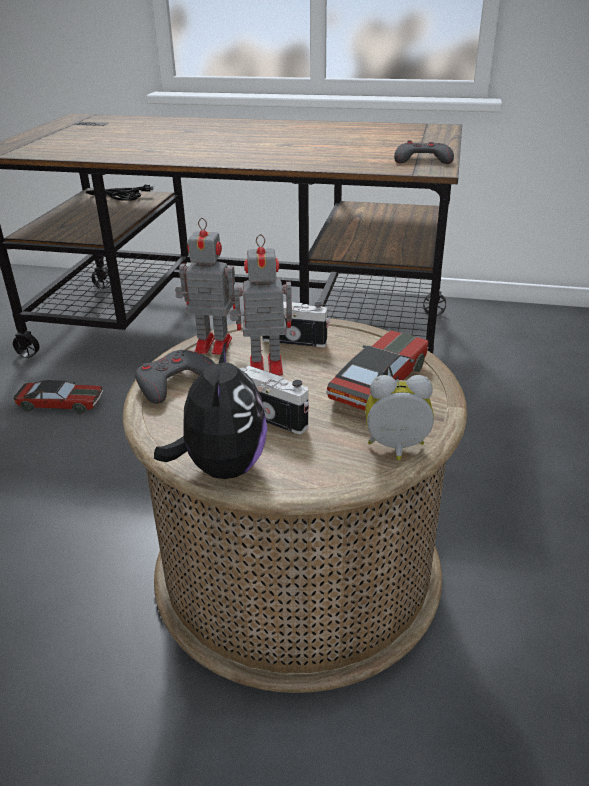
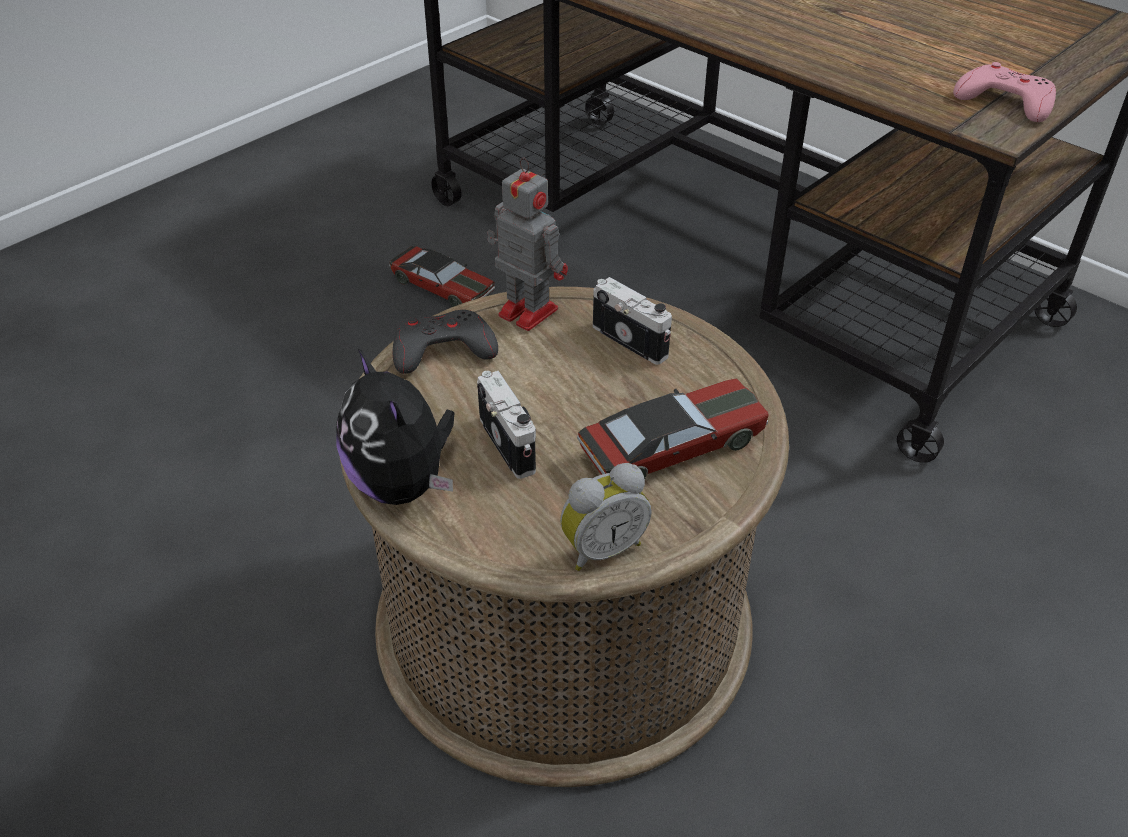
camera: 30 degrees right, 10 degrees up
(221, 467) = (403, 484): plush toy -> plush toy turned 120 degrees clockwise
(263, 366) = (560, 366): toy robot -> none
(396, 450) = (601, 548): alarm clock -> alarm clock turned 120 degrees clockwise
(422, 160) = (1005, 101): grey game controller -> pink game controller

